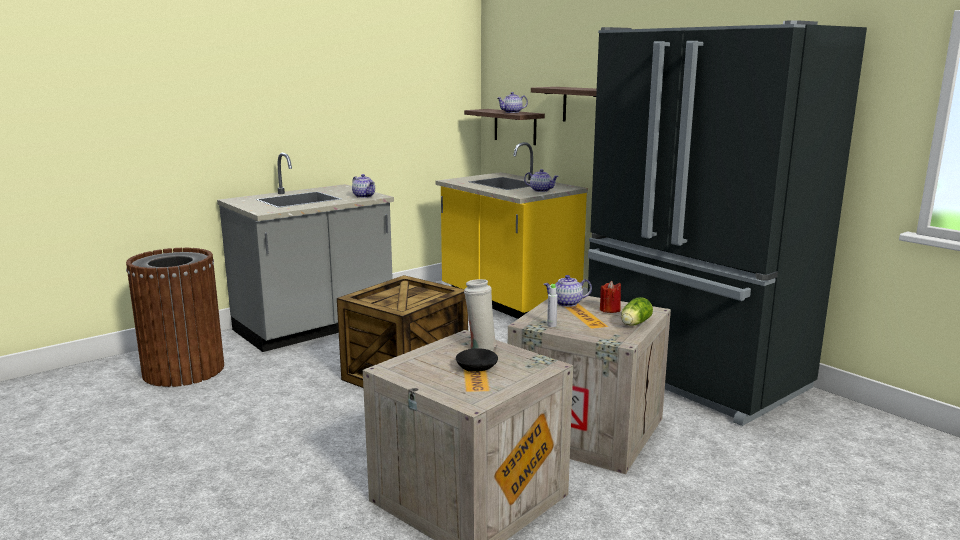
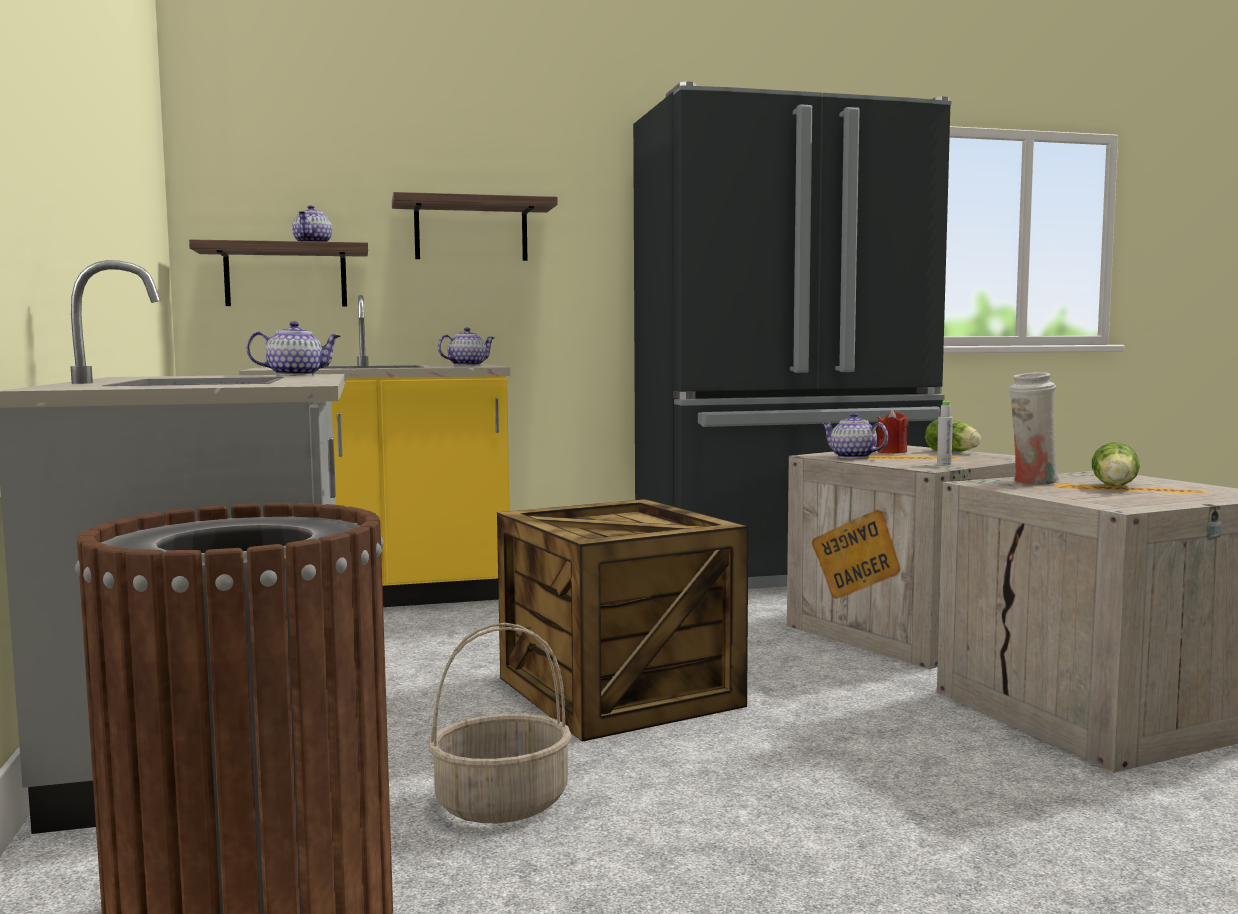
camera: 65 degrees left, 10 degrees down
(276, 379) = (503, 803): none -> basket
(476, 367) = (1115, 487): black bowl -> lettuce
(566, 303) = (852, 457): teapot -> teapot turned 120 degrees clockwise

